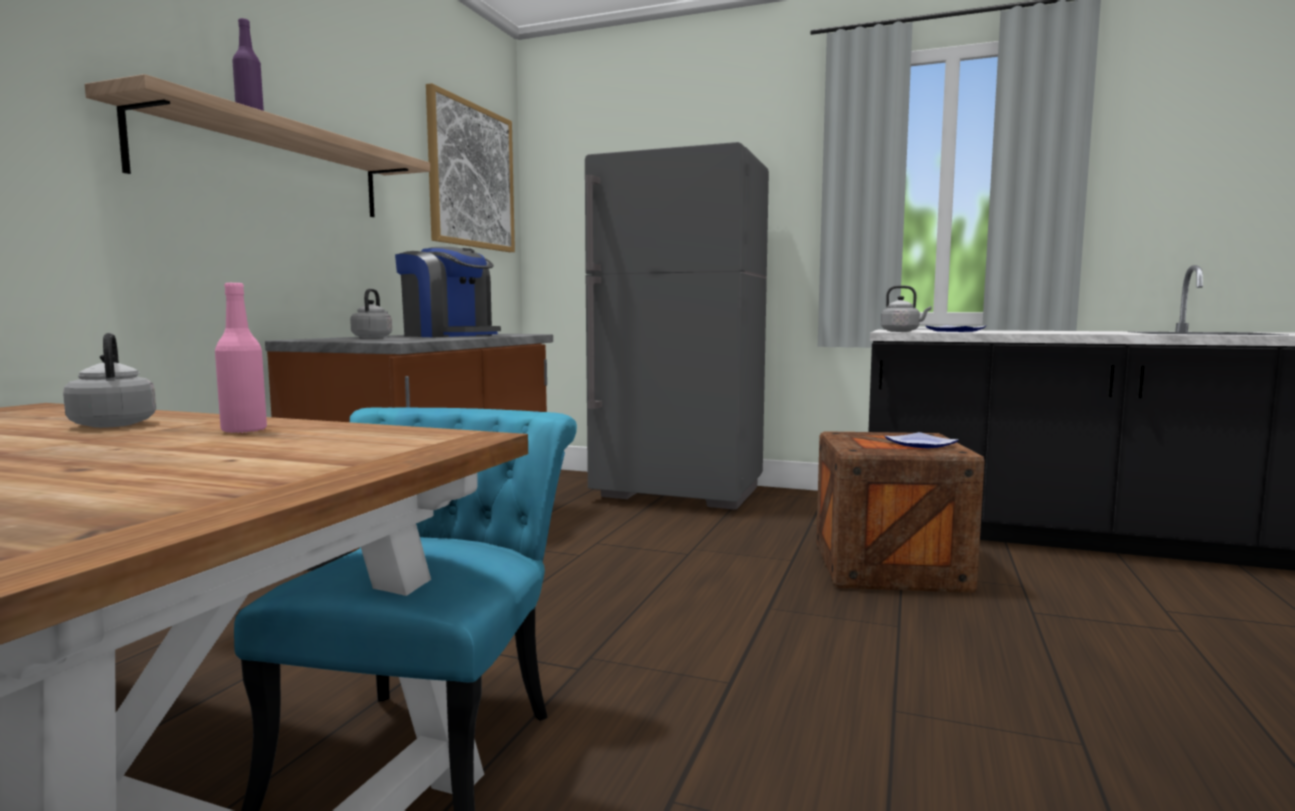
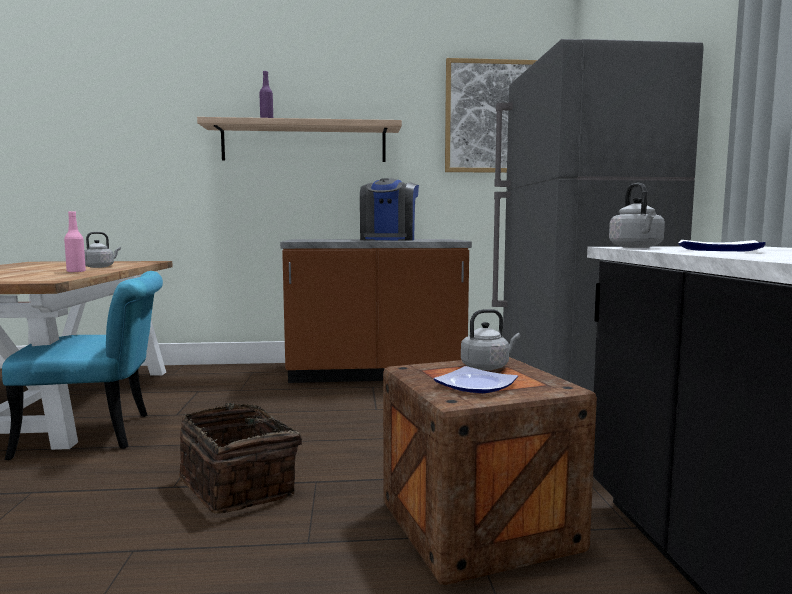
camera: 65 degrees right, 0 degrees up
(373, 337) = (343, 239): grey kettle -> grey kettle (487, 367)
(755, 644) = (240, 486): none -> basket

